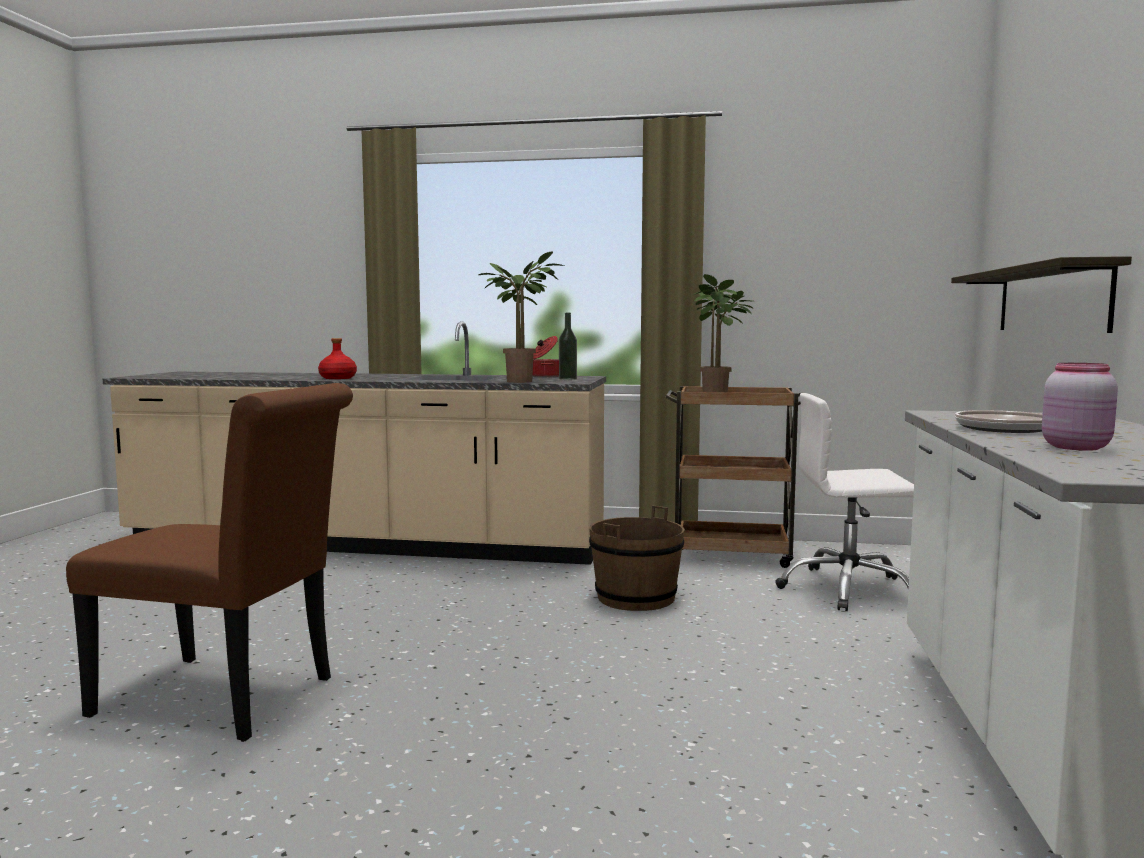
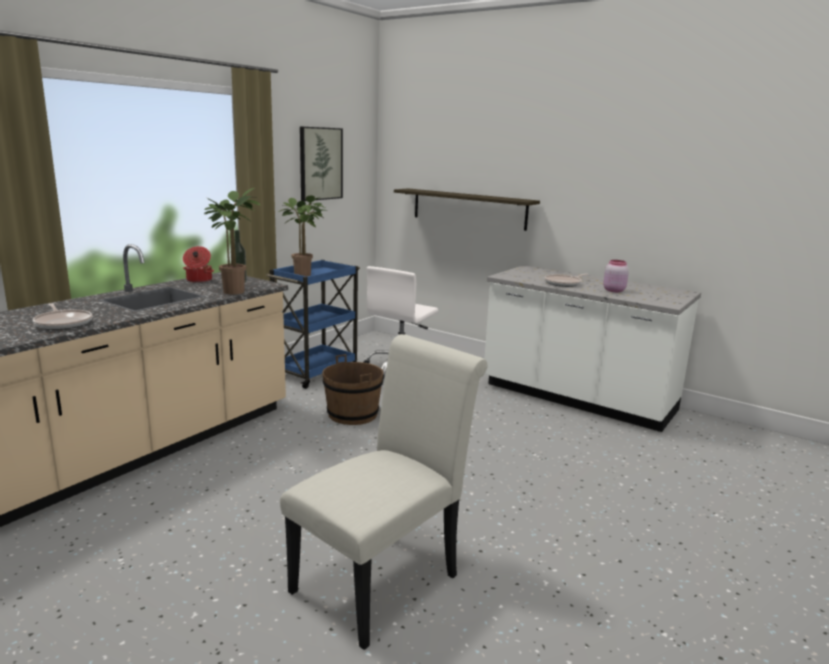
camera: 65 degrees left, 10 degrees up
(228, 699) = (383, 578): brown chair -> white chair
(338, 378) = (63, 323): red bottle -> frying pan
(732, 555) = (316, 371): brown cart -> blue cart
(825, 242) = (320, 163): none -> picture

